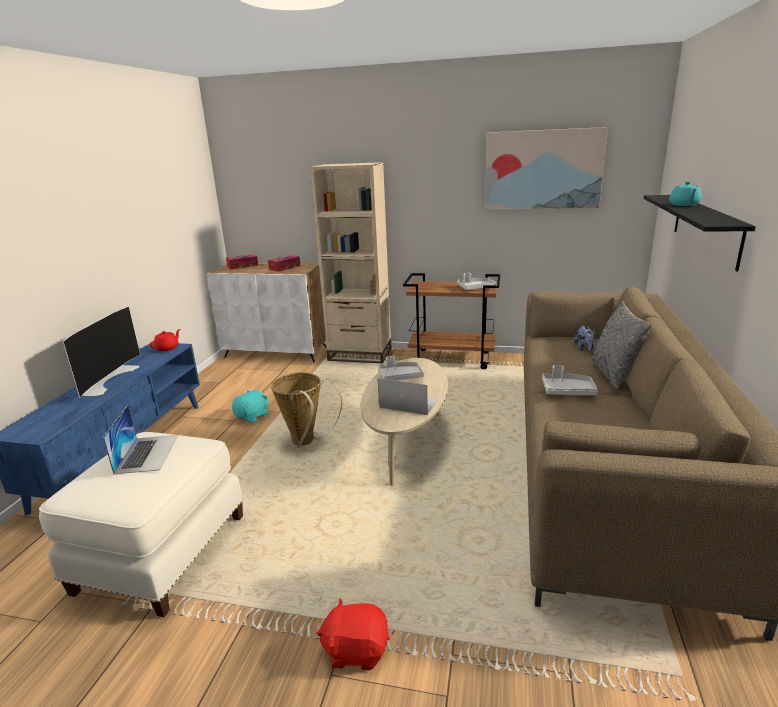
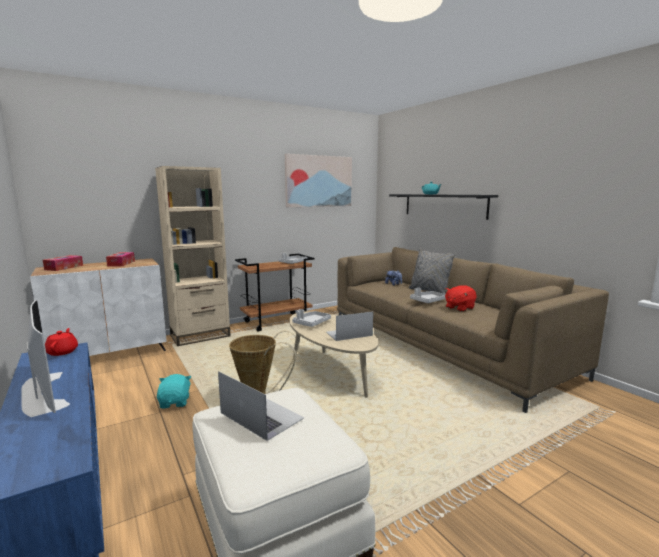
camera: 45 degrees left, 10 degrees down
(356, 650) = (505, 483): red plush toy -> red plush toy (459, 308)

